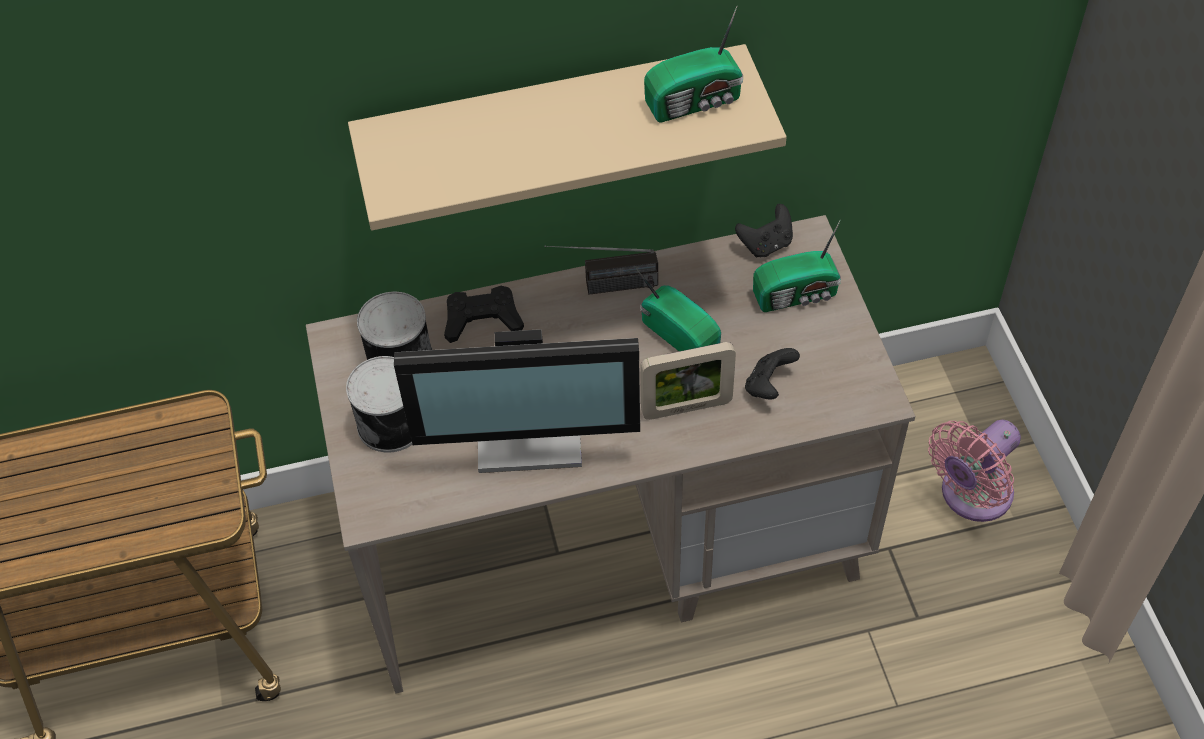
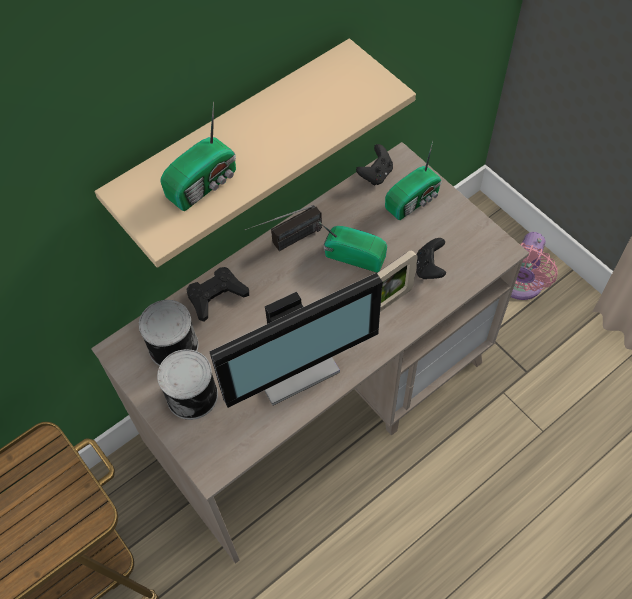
camera: 25 degrees left, 5 degrees up
(696, 102) = (341, 89): radio -> radio (204, 184)

